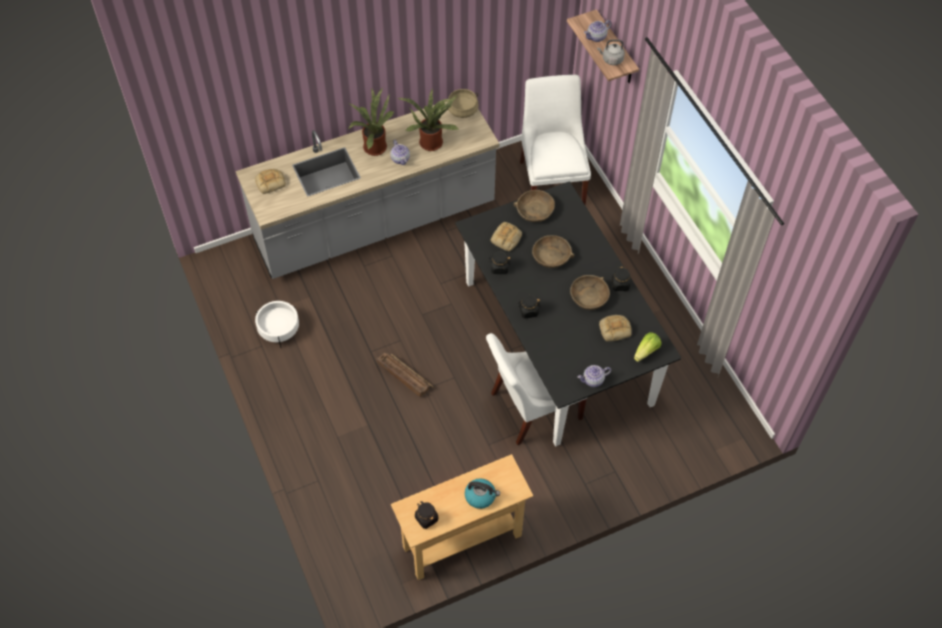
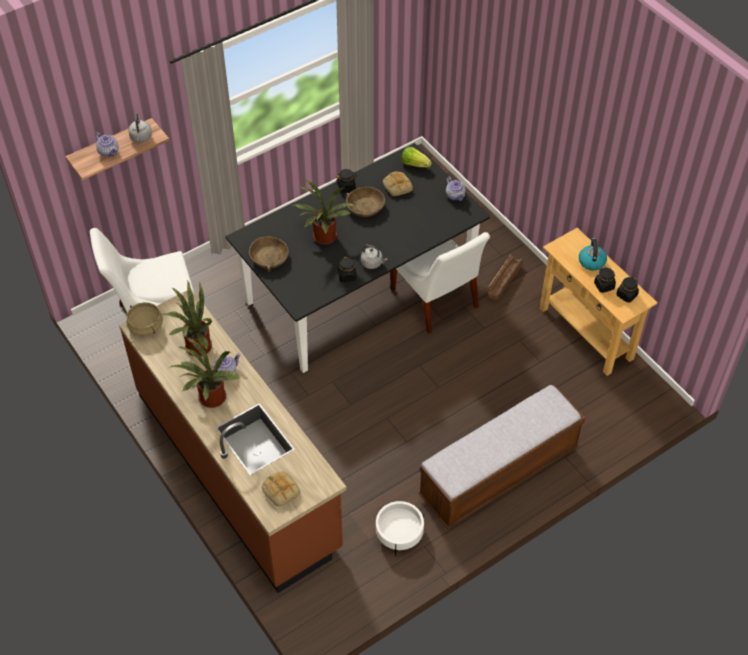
camera: 100 degrees left, 5 degrees down
(316, 419) = (498, 473): none -> bench
(375, 224) = (238, 469): grey counter -> brown counter
(404, 376) = (428, 406): crate -> crate (503, 281)
(506, 239) = (309, 275): bread -> none
(511, 291) = (373, 263): none -> grey kettle
(528, 311) = (393, 248): black jar -> black jar (604, 286)
(551, 256) = (323, 238): brown bowl -> potted plant

